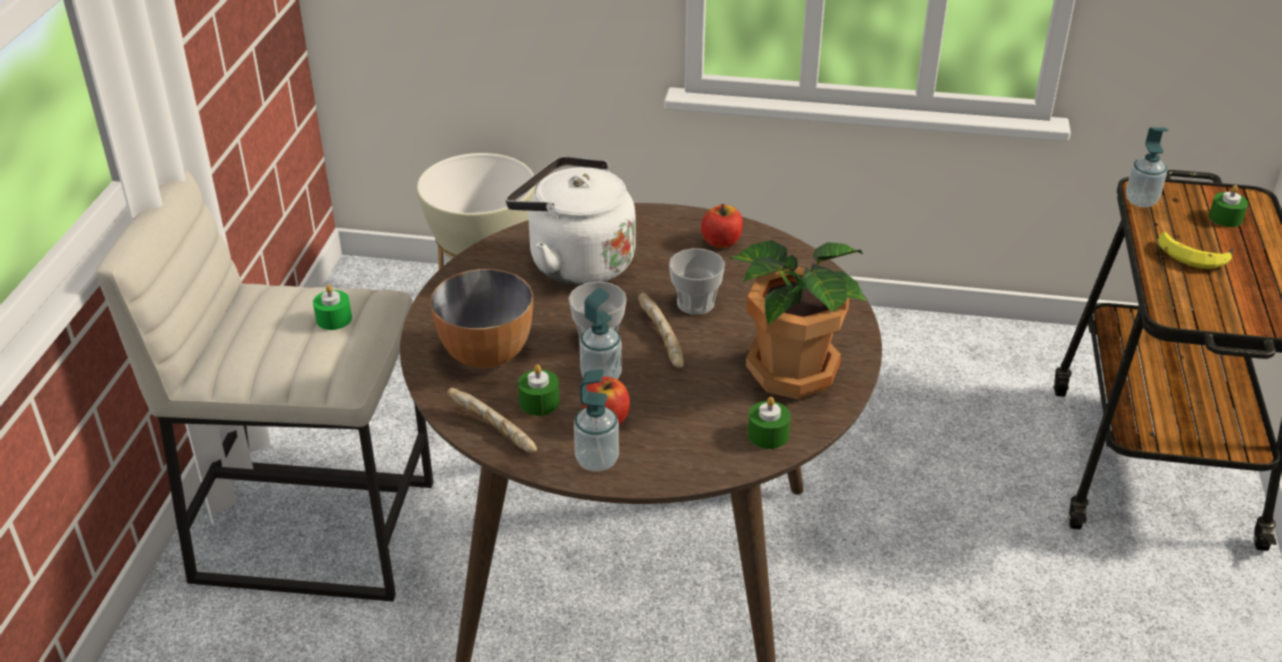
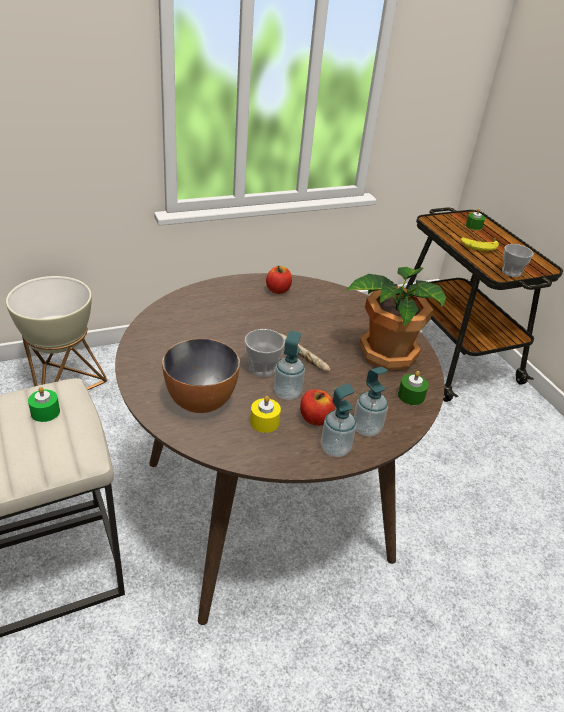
camera: 35 degrees left, 0 degrees up
(491, 430) = (251, 453): bread -> none
(539, 402) = (264, 422): green candle -> yellow candle
(575, 262) = (204, 324): white kettle -> none
(695, 304) = (298, 330): cup -> cup (511, 272)
(1141, 201) = (435, 225): soap dispenser -> soap dispenser (366, 428)

